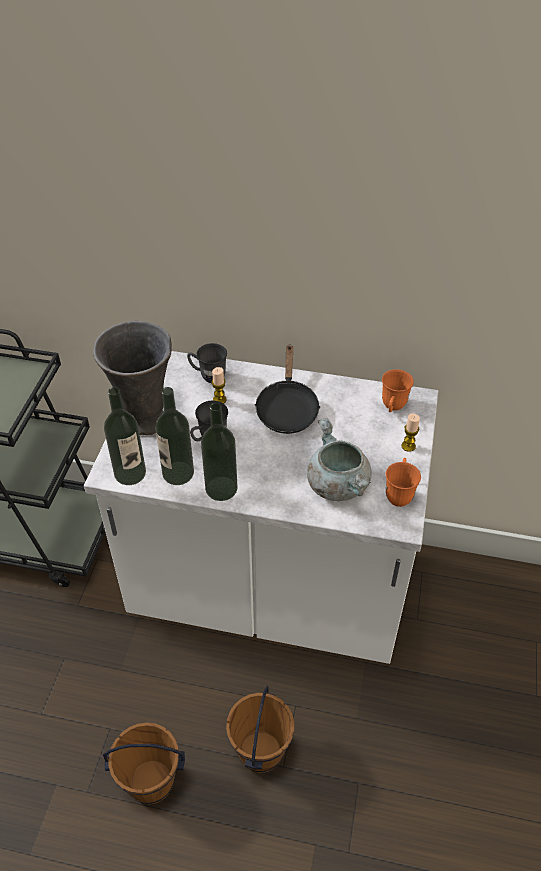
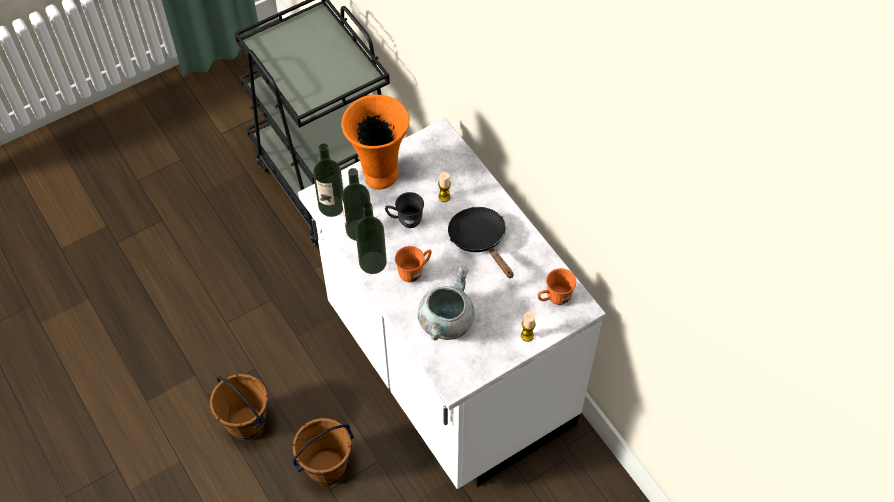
camera: 45 degrees right, 10 degrees up
(145, 422) = (379, 176): grey vase -> orange vase
(208, 376) = (458, 172): grey mug -> none
(287, 409) = (480, 240): black frying pan -> black frying pan turned 105 degrees clockwise
(399, 493) = (478, 361): orange mug -> orange mug (414, 272)

